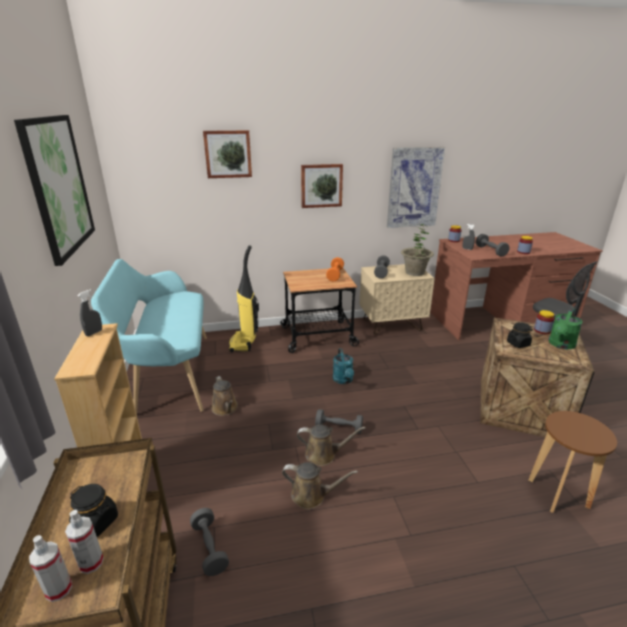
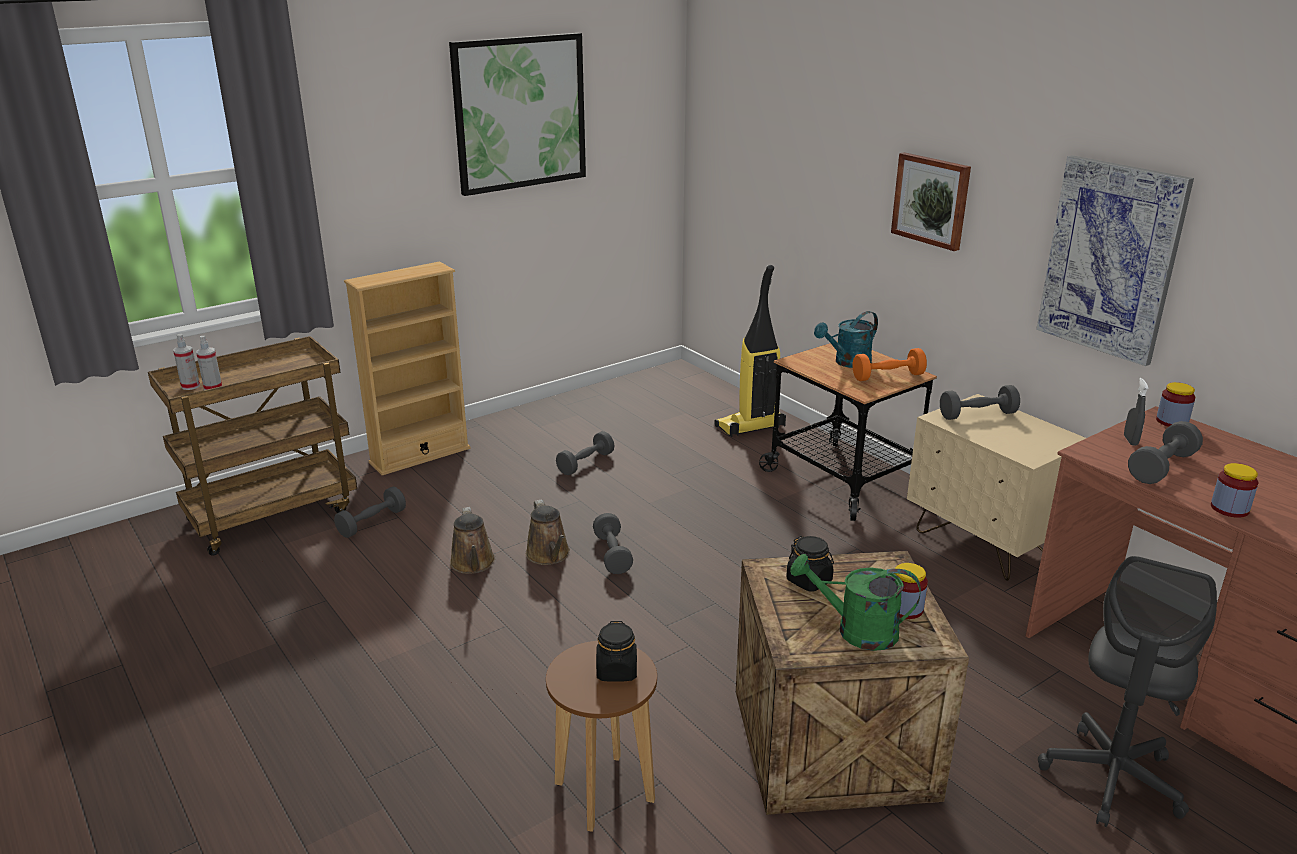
camera: 65 degrees right, 0 degrees up
(94, 333) = (427, 267): grey spray bottle -> none
(96, 523) = (248, 378): black jar -> black jar (617, 671)
(168, 374) = (622, 405): turquoise bench -> none
(225, 409) = (585, 463): brown watering can -> grey dumbbell
(228, 154) = (810, 110): picture -> none
(343, 380) = (734, 533): turquoise watering can -> turquoise watering can (847, 363)
(415, 272) = (1030, 446): potted plant -> none

